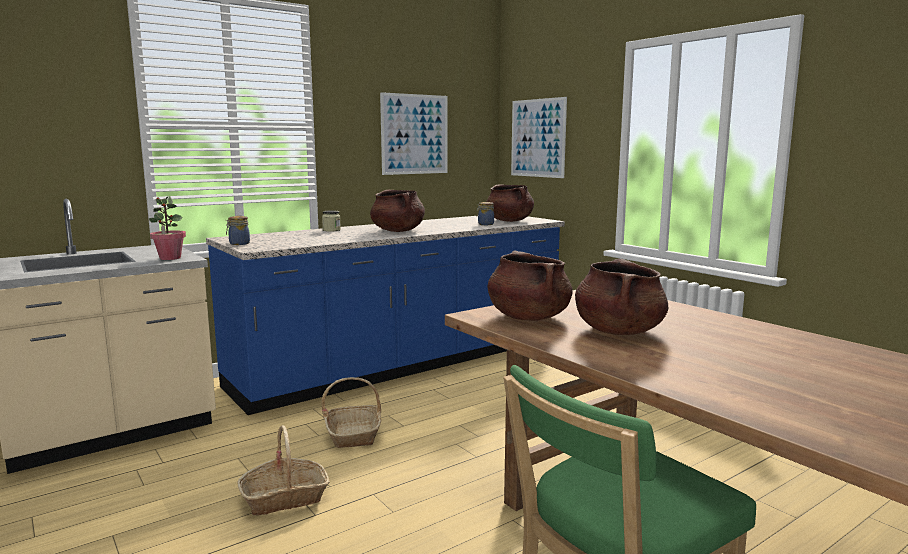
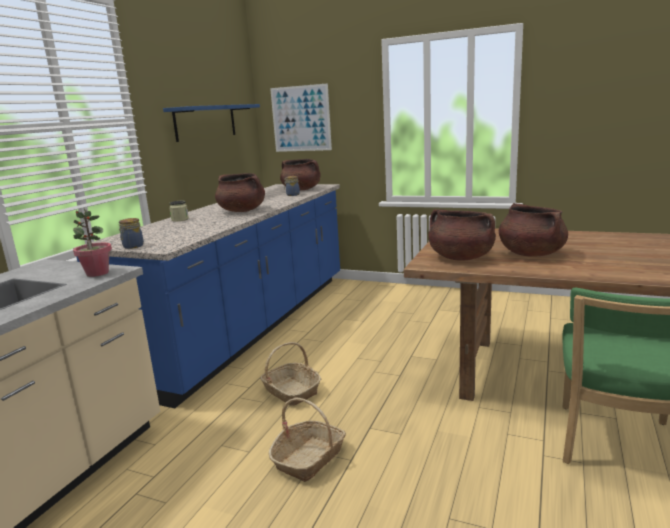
camera: 30 degrees left, 5 degrees up
(414, 134) = (205, 122): picture -> blue shelf

